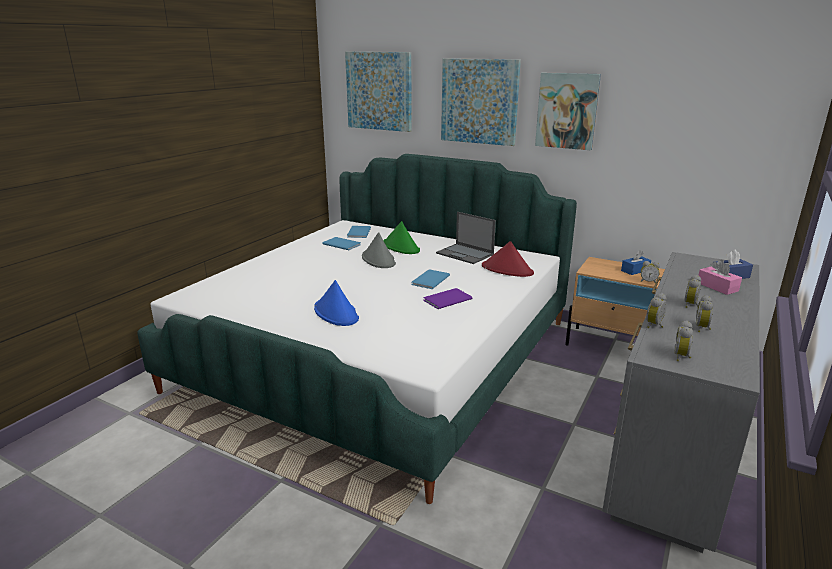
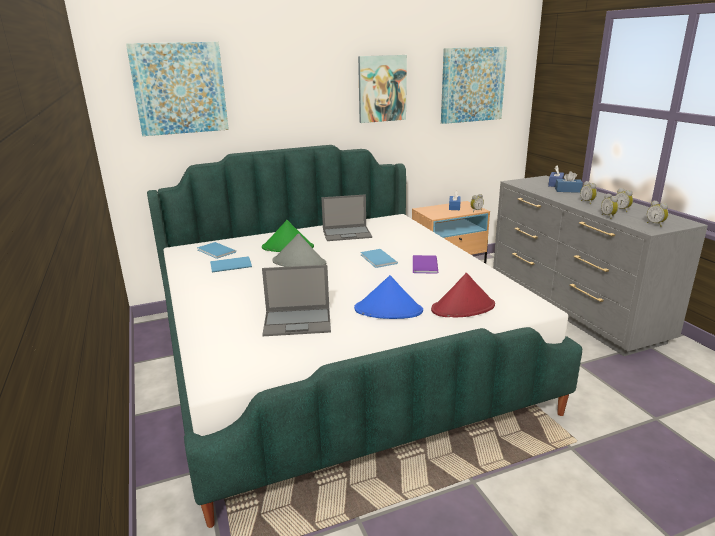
camera: 50 degrees left, 0 degrees up
(280, 292) = (298, 322): none -> laptop
(479, 101) = (302, 88): picture -> picture (472, 85)
(507, 270) = (401, 232): red hat -> red hat (463, 308)
(717, 287) = (568, 190): pink tissue box -> blue tissue box

